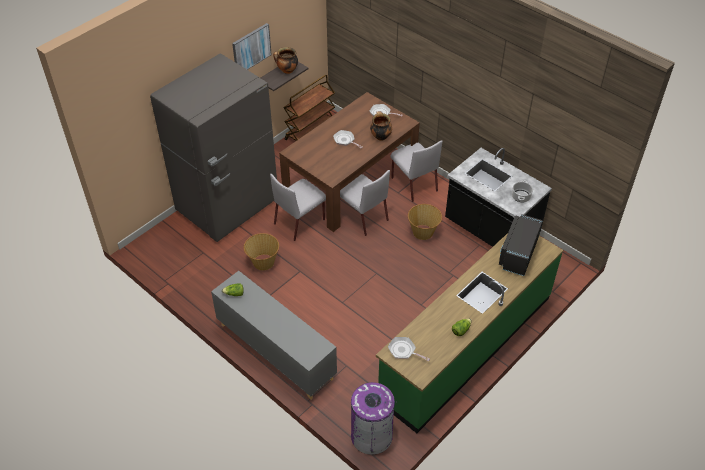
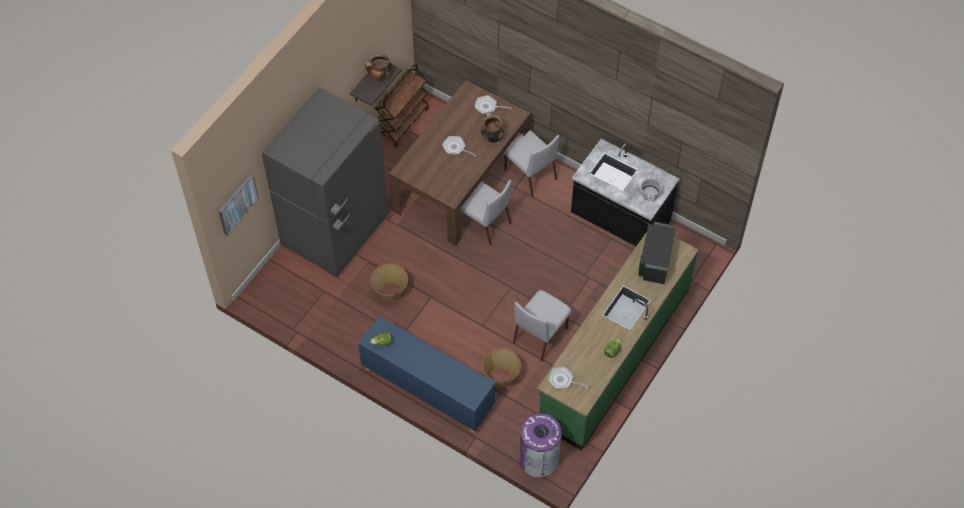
camera: 10 degrees left, 10 degrees up
(251, 48) = (344, 68): picture -> picture (237, 204)
(275, 351) = (427, 389): grey cabinet -> blue cabinet
(300, 221) = (417, 238): grey chair -> grey chair (540, 334)
(423, 232) = (550, 232): basket -> basket (501, 377)

